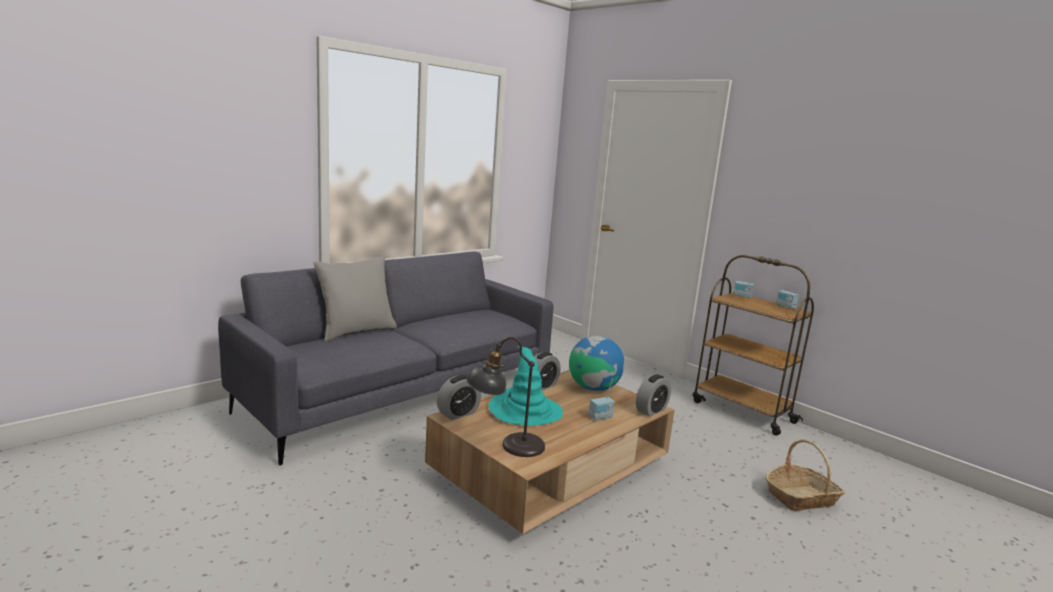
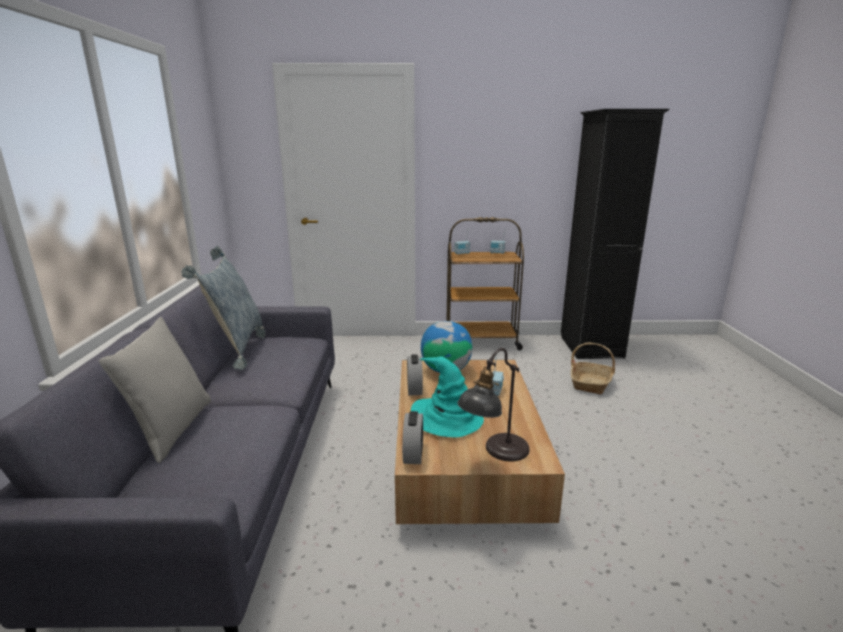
camera: 45 degrees left, 5 degrees up
(459, 313) = (235, 354): none -> pillow
(651, 410) = (507, 367): alarm clock -> none
(885, 475) = (592, 347): none -> black cabinet

